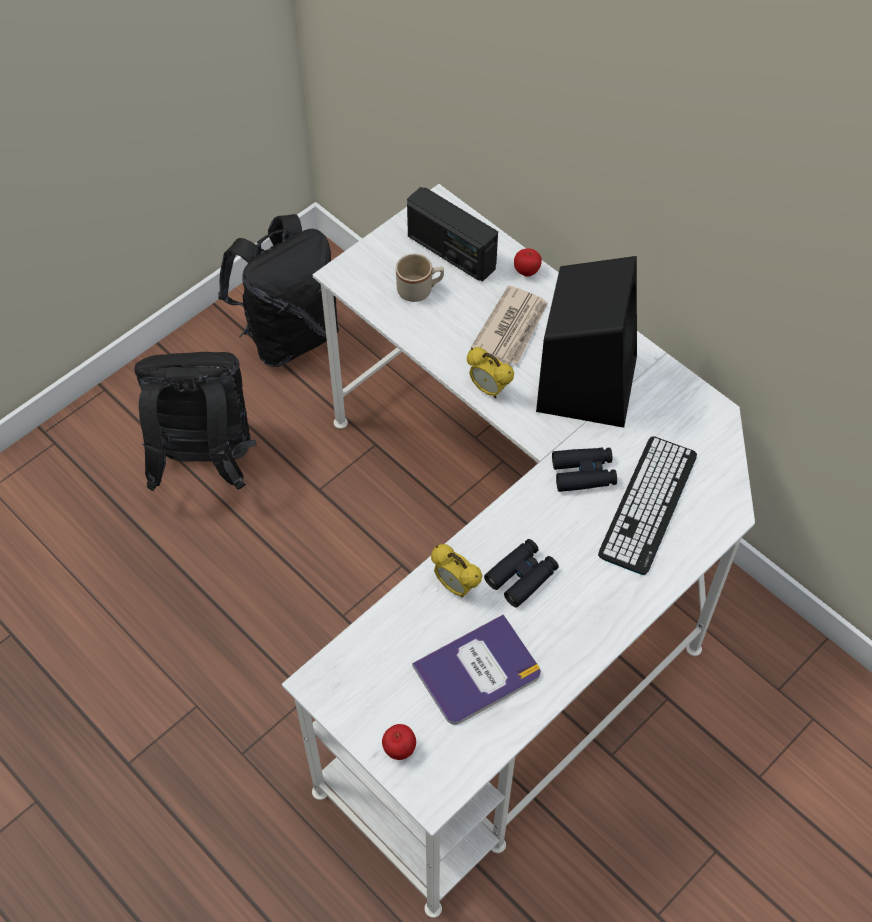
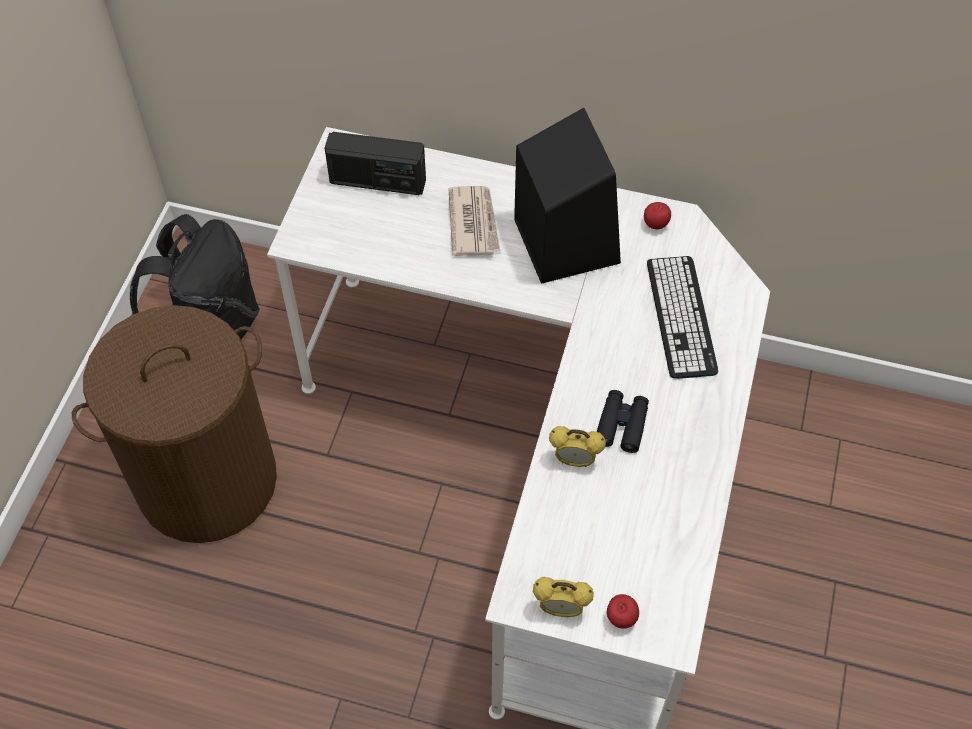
camera: 30 degrees left, 0 degrees up
(205, 462) = (207, 481): black backpack -> brown laundry basket
(420, 290) = (373, 225): beige mug -> none
(477, 671) = (640, 520): book -> none
(489, 389) = (489, 283): alarm clock -> alarm clock (561, 609)
(526, 272) = (454, 170): apple -> apple (655, 225)
(583, 473) = (614, 316): black binoculars -> none

